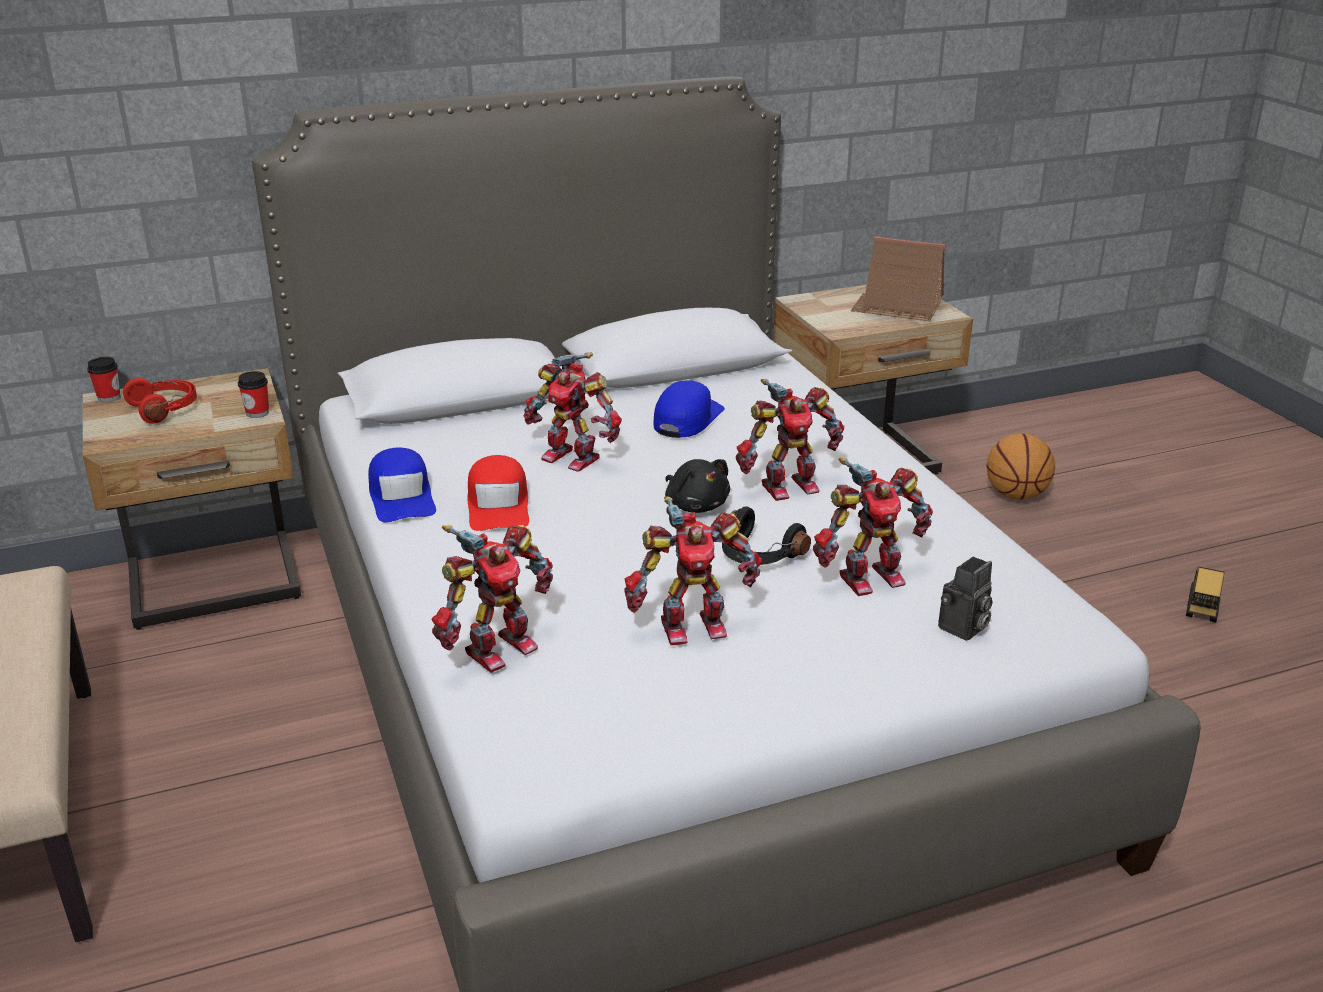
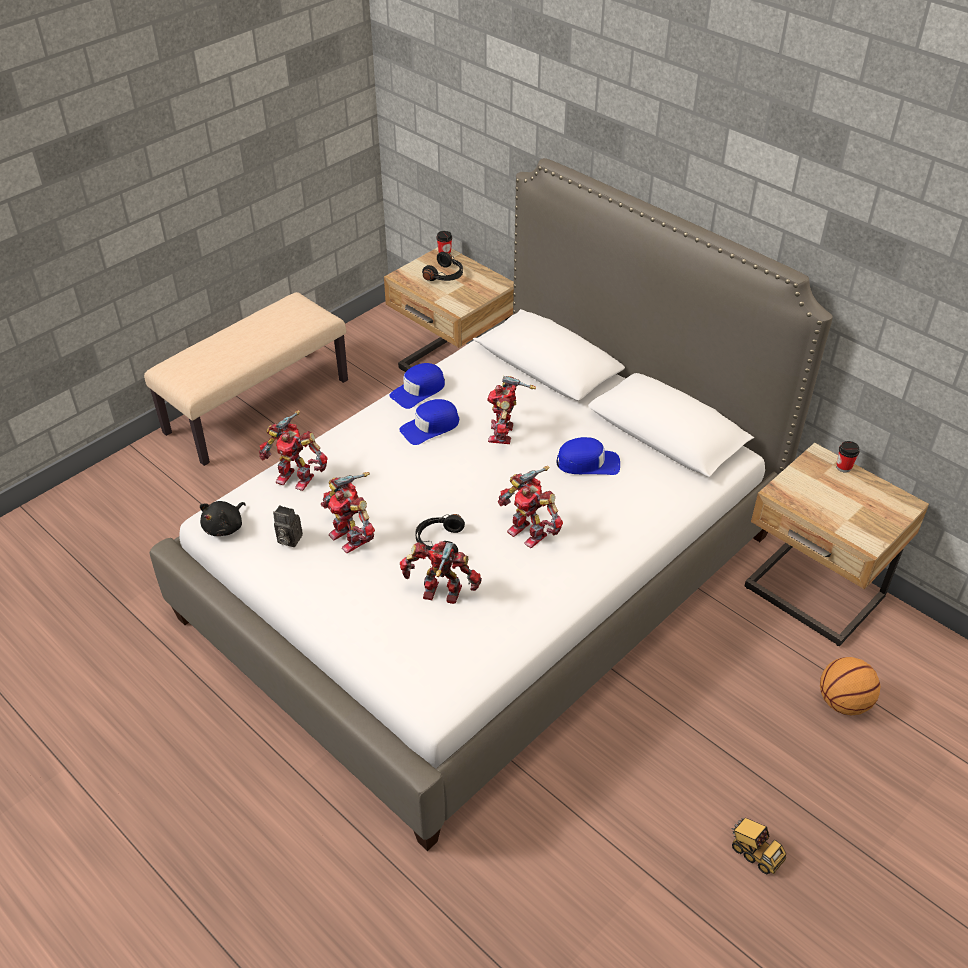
camera: 65 degrees right, 15 degrees up
(165, 409) = (445, 275): red headphones -> black headphones
(257, 413) = (462, 305): cup -> cup (843, 467)
(498, 505) = (430, 427): red cap -> blue cap
(695, 505) = (479, 500): black plush toy -> black plush toy (225, 527)
(868, 577) = (442, 595): toy robot -> toy robot turned 150 degrees clockwise
(897, 308) = (855, 512): toy house -> none
(963, 629) = (406, 648): camera -> camera (288, 539)
(1202, 609) = (754, 853): toy truck -> toy truck turned 45 degrees clockwise

